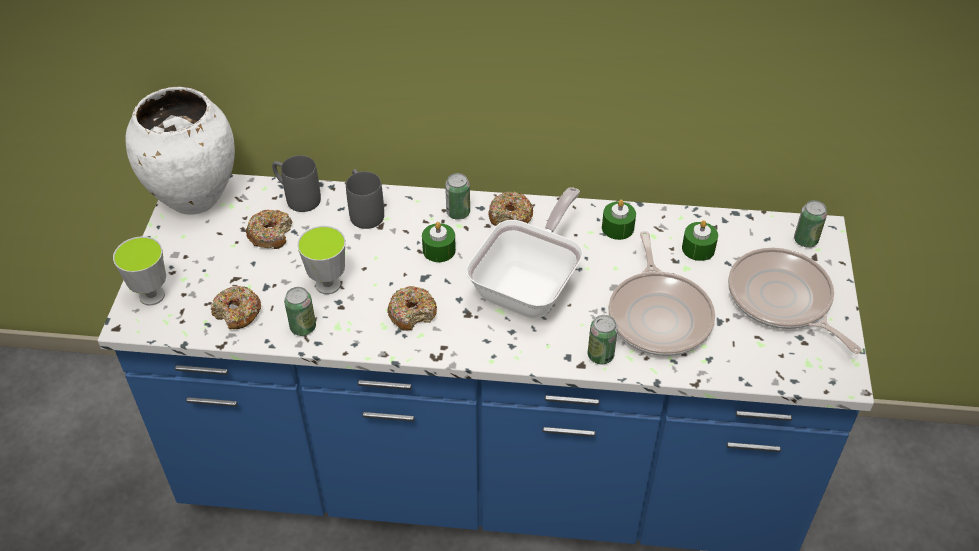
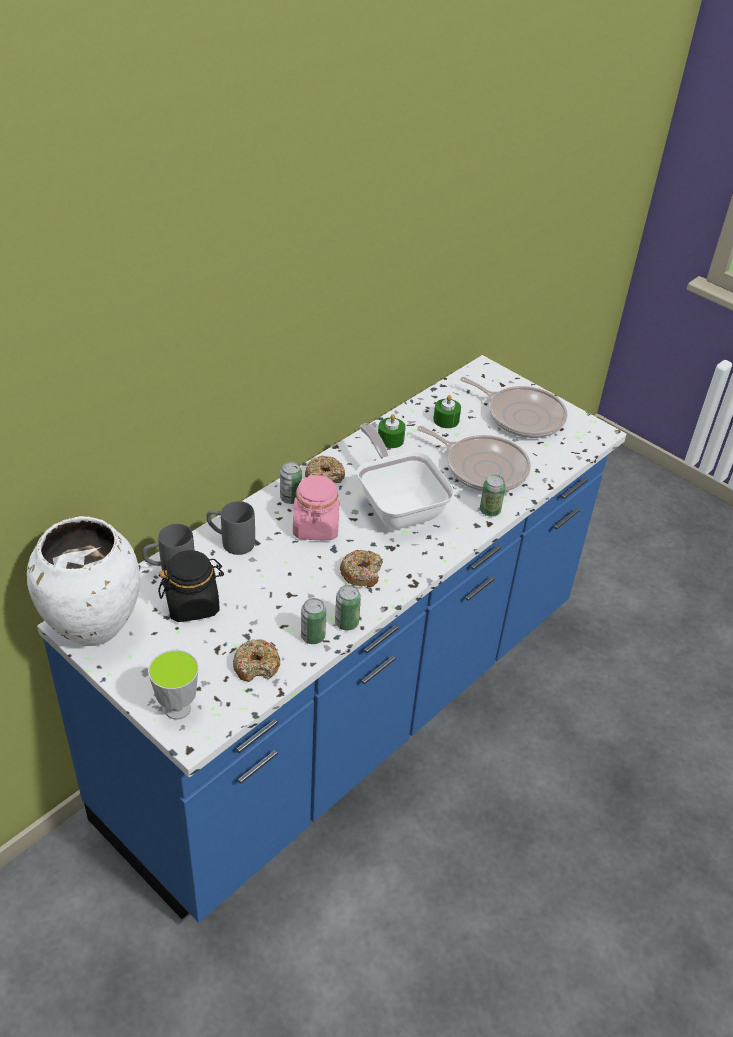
camera: 55 degrees left, 5 degrees down
(270, 234) = (193, 604): donut -> black jar
(328, 285) = (284, 601): cup -> none
(439, 250) = (316, 527): green candle -> pink jar
(782, 300) = (522, 416): frying pan -> frying pan turned 150 degrees counterclockwise
(805, 240) = (485, 379): can -> can (346, 623)

